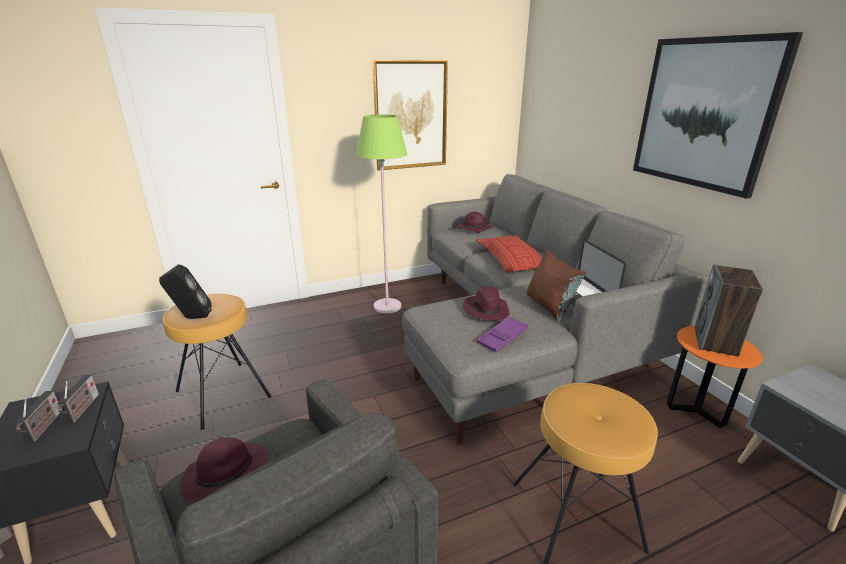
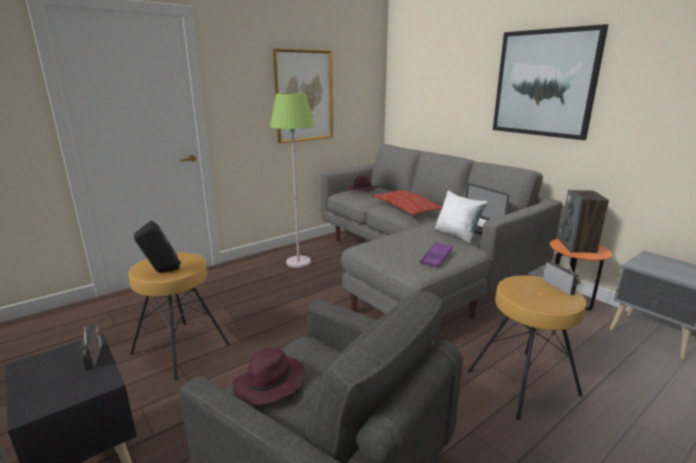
camera: 15 degrees left, 5 degrees down
(44, 427) = (63, 377): radio -> radio (560, 287)
(485, 310) = (411, 242): purple hat -> none
(549, 307) = (457, 235): brown pillow -> white pillow

